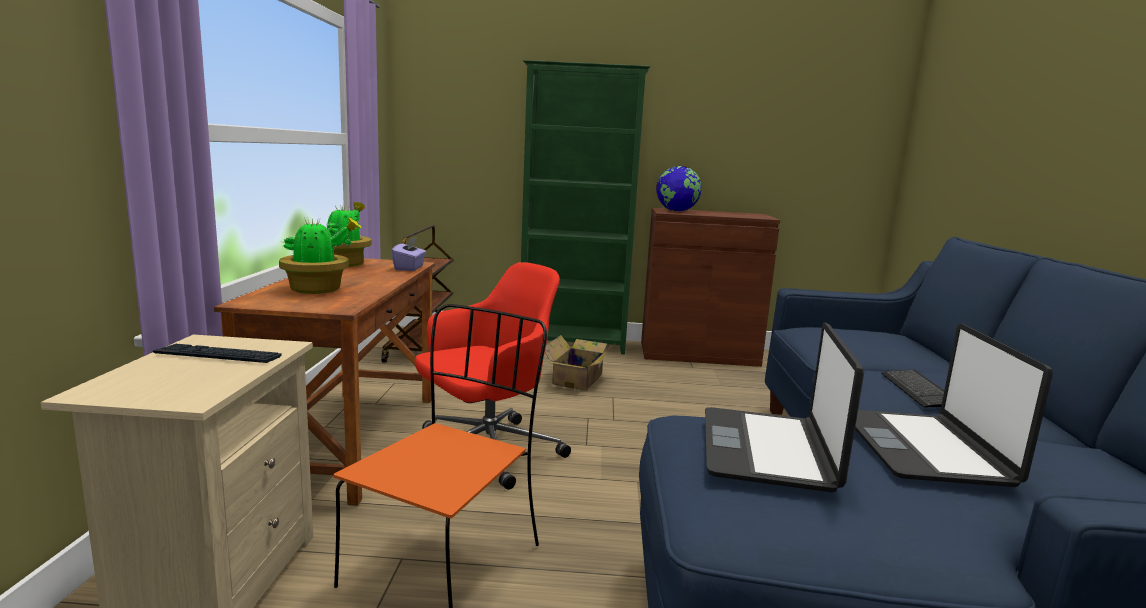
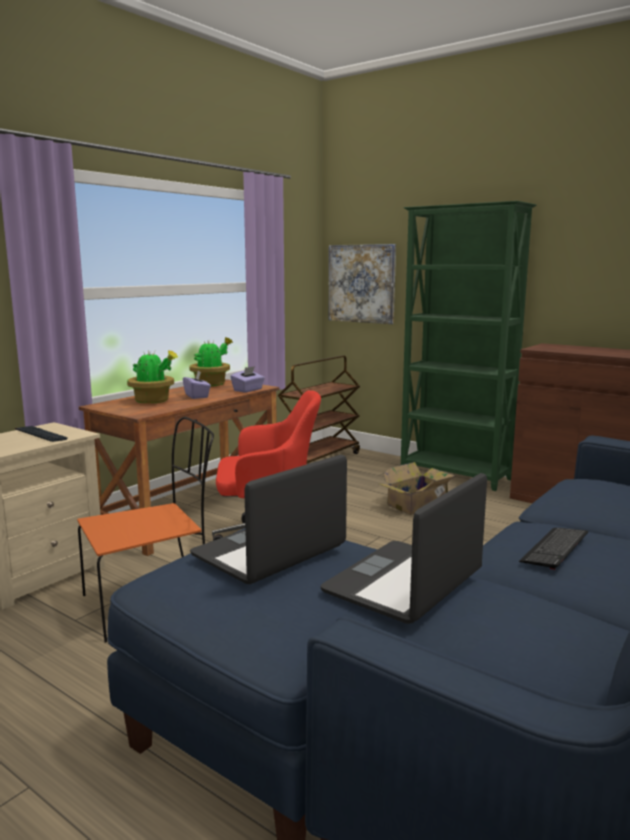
camera: 35 degrees right, 0 degrees up
(363, 279) = (197, 396): none -> purple tissue box
(446, 143) = (361, 283): none -> picture
(677, 211) = (554, 347): globe -> none

